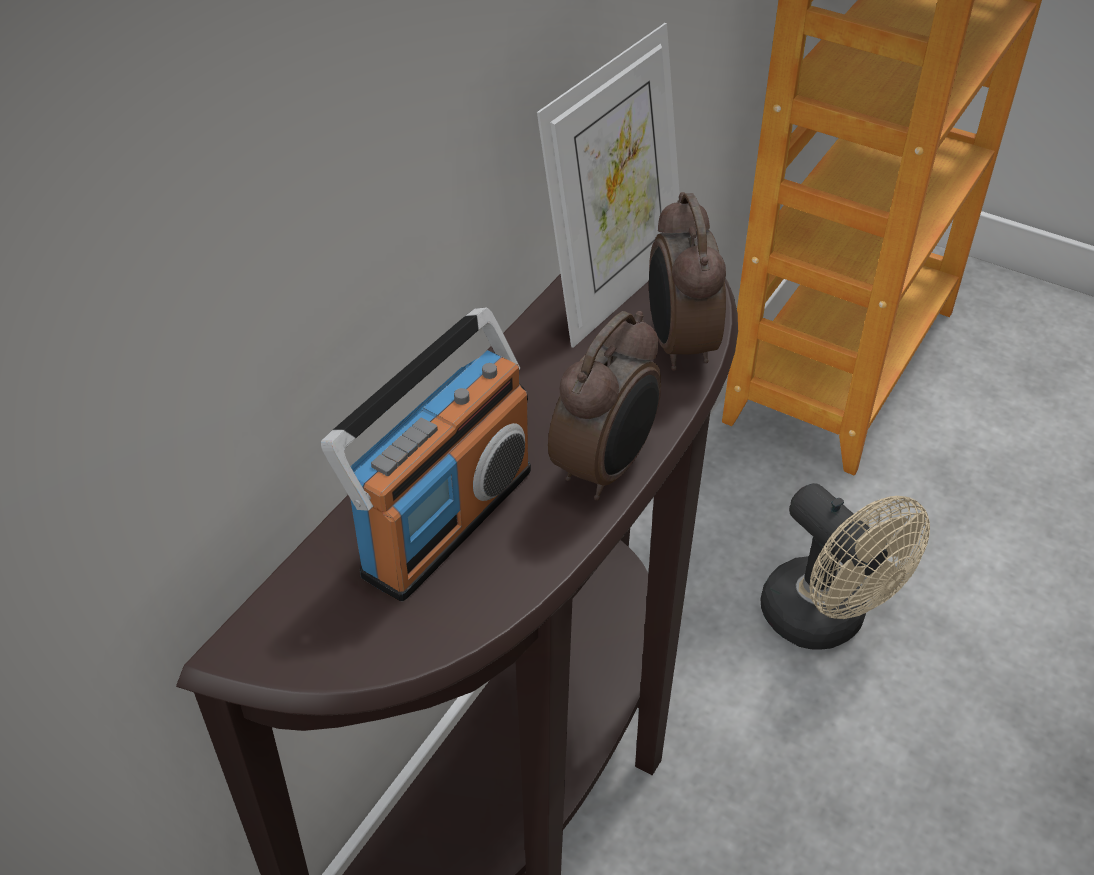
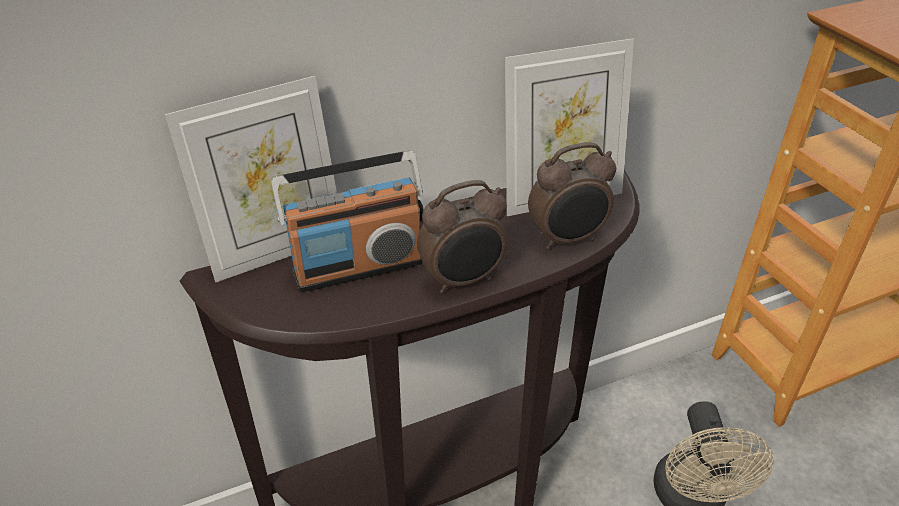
camera: 35 degrees right, 5 degrees down
(298, 557) = (277, 250): none -> picture frame
(679, 345) = (567, 239): alarm clock -> alarm clock turned 135 degrees counterclockwise

